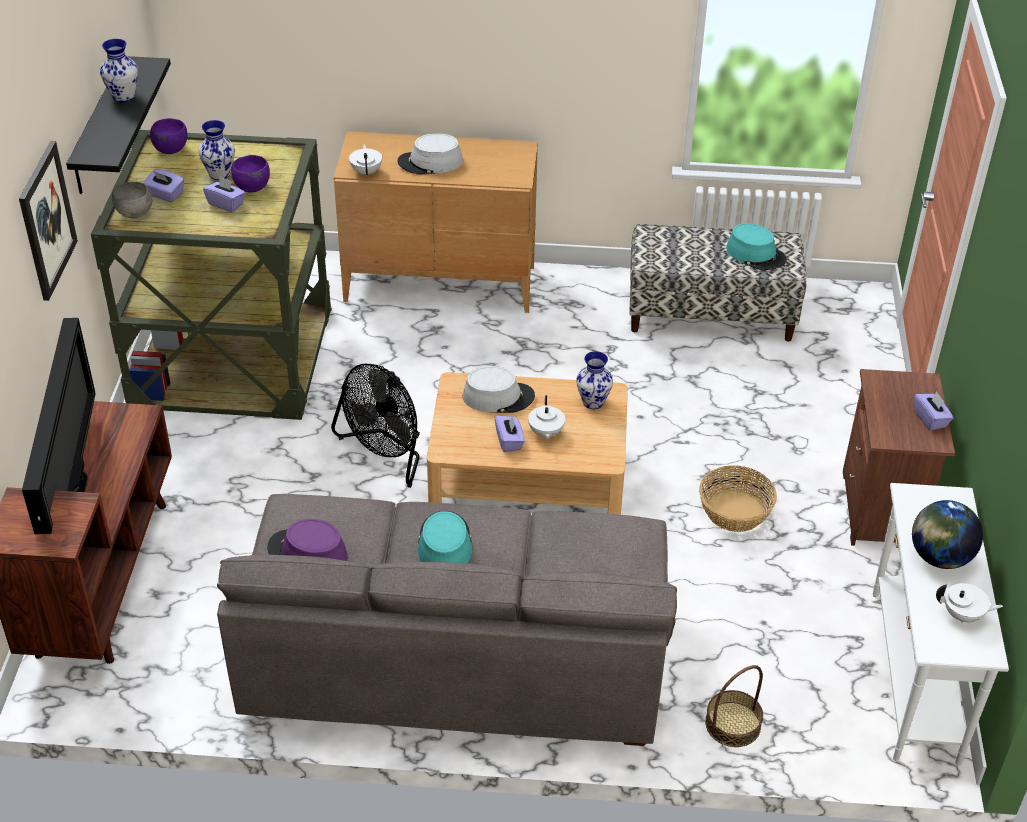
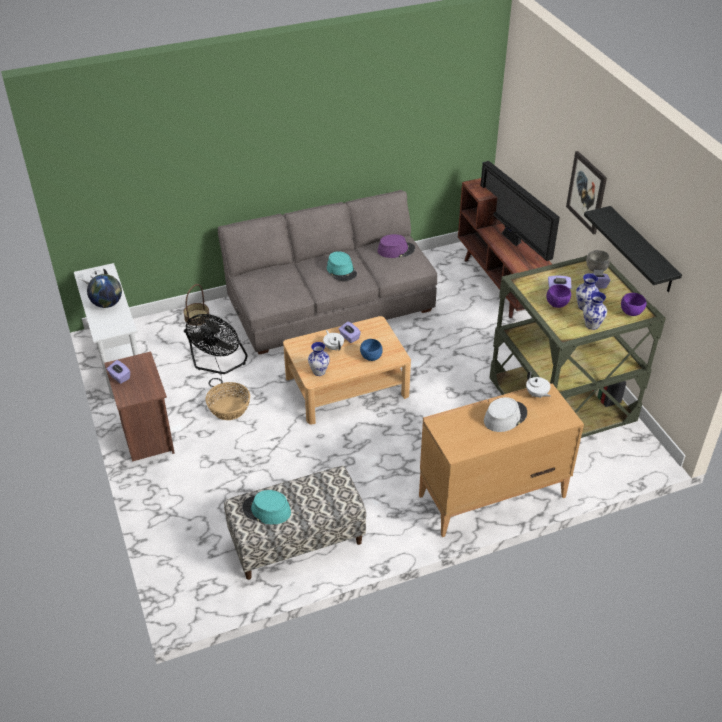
camera: 155 degrees right, 0 degrees up
(123, 97) = (639, 248): vase -> vase (591, 325)
(386, 449) = (431, 378): black fan -> black fan (215, 366)
(498, 397) = (371, 357): grey hat -> blue bowl

